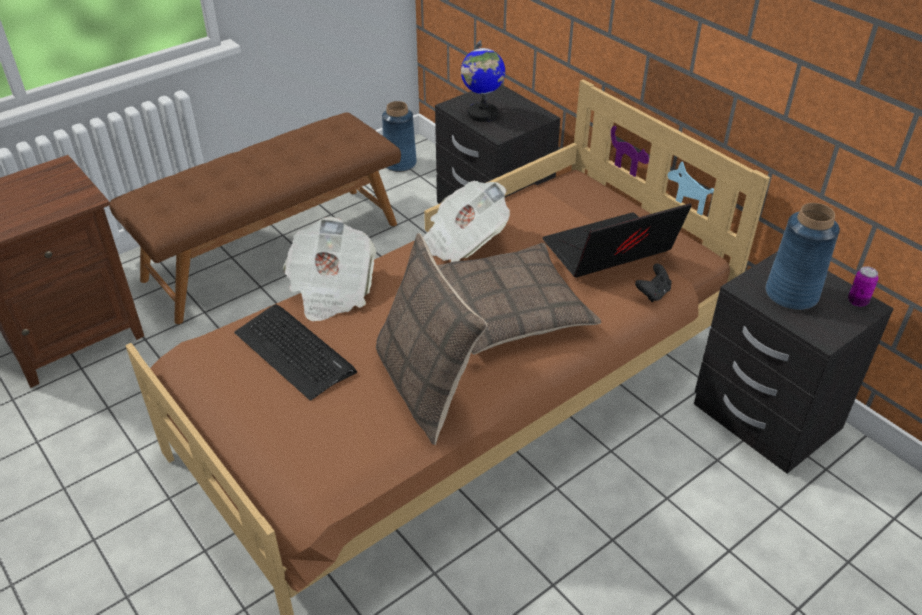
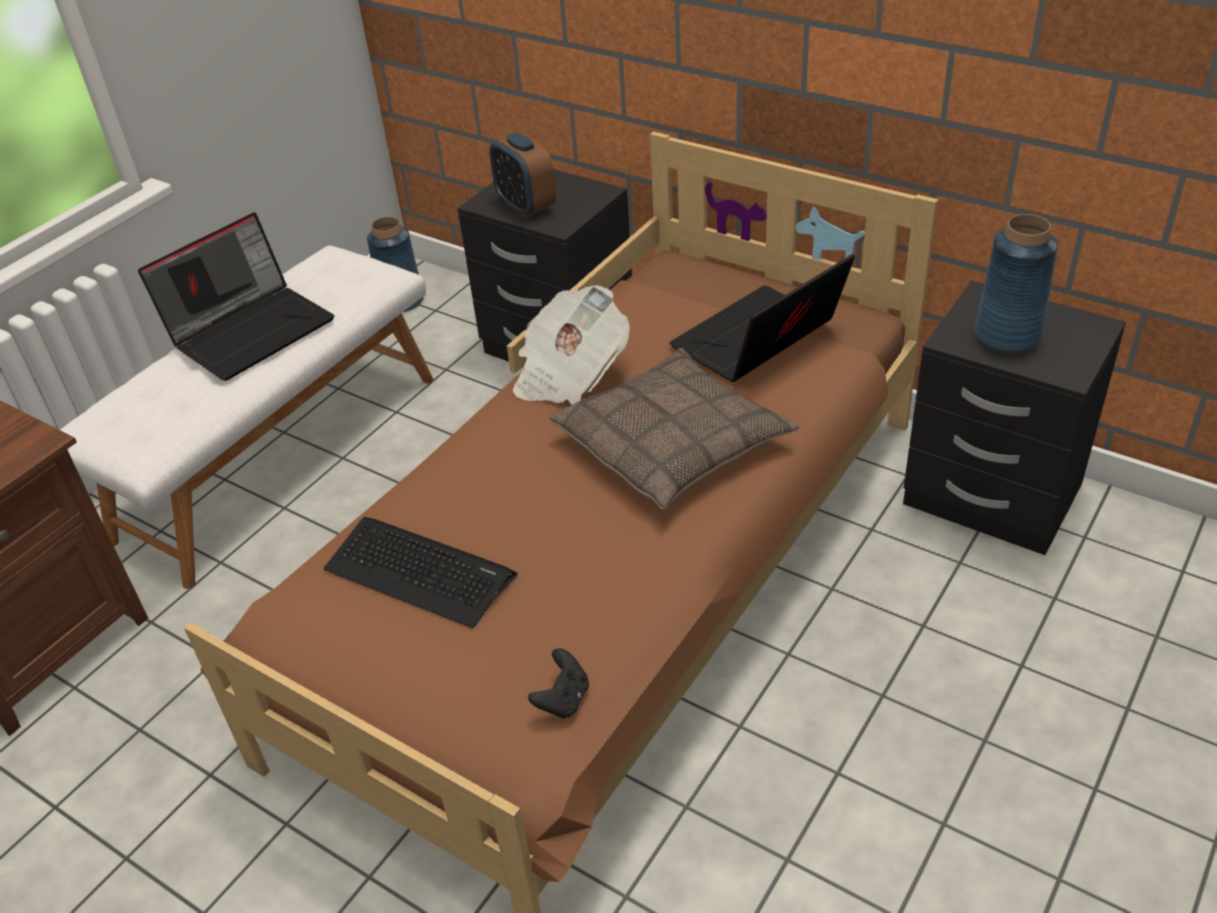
camera: 15 degrees left, 0 degrees up
(268, 158) = (252, 329): none -> laptop
(273, 250) = (279, 455): brown bench -> white bench
(331, 290) = (428, 479): newspaper -> none
(426, 387) = (615, 568): pillow -> none
(482, 114) = (526, 206): globe -> alarm clock
(653, 293) = (835, 377): black game controller -> black game controller (563, 699)
(857, 301) = (1084, 324): can -> none

